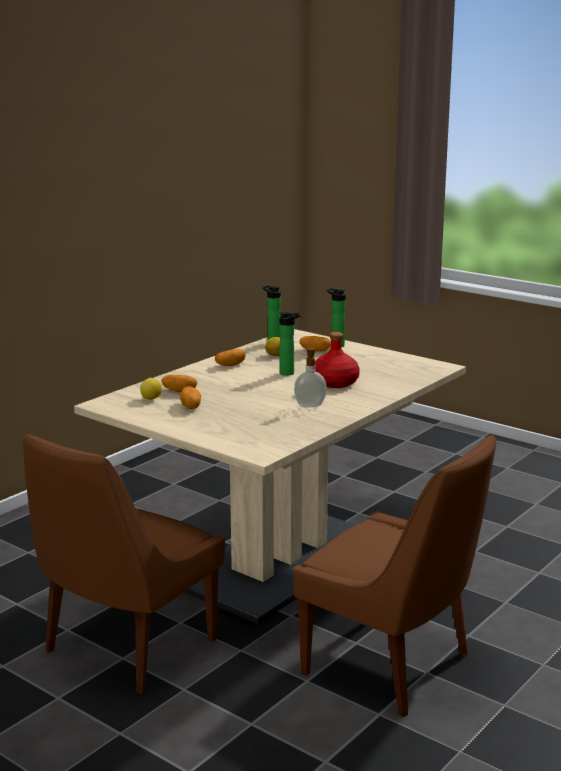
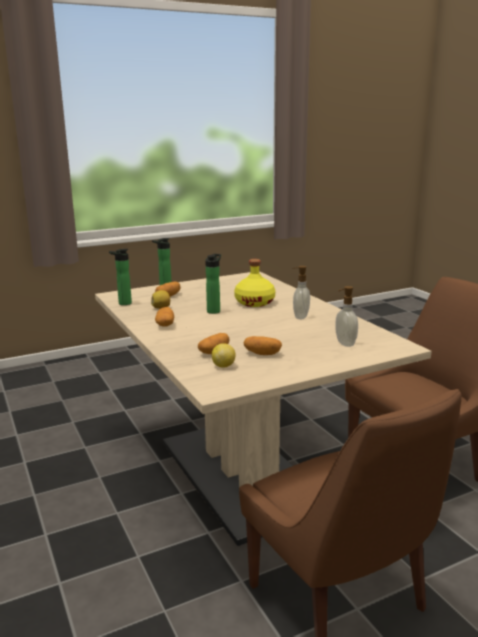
camera: 65 degrees left, 0 degrees up
(246, 431) = (344, 343): none -> soap dispenser
(335, 382) = (254, 302): red bottle -> yellow bottle

